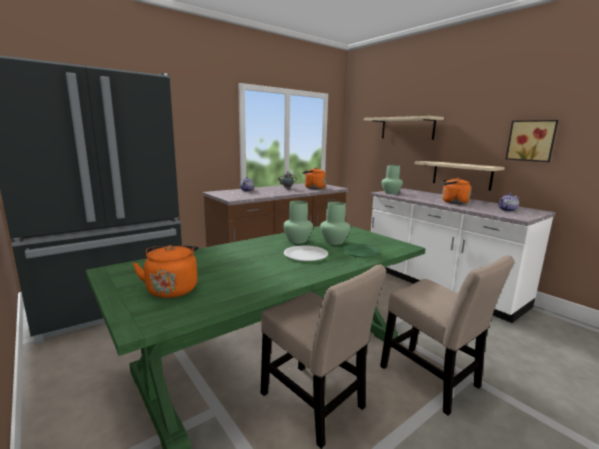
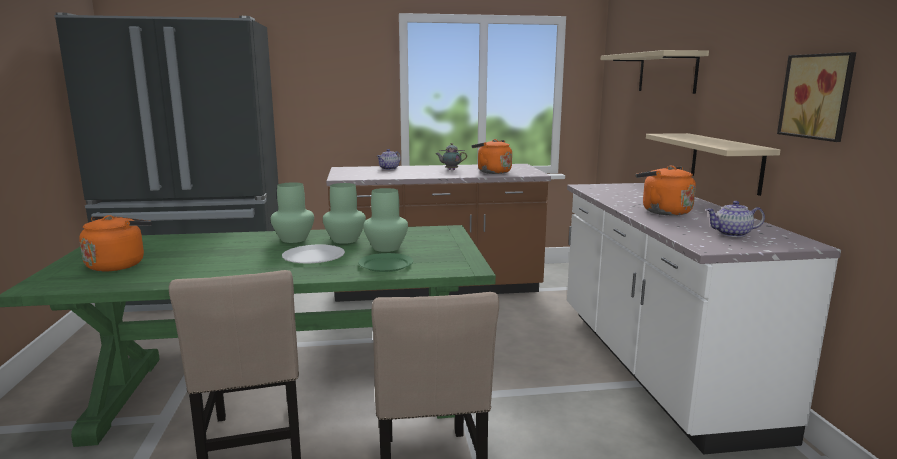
camera: 30 degrees right, 0 degrees up
(391, 193) = (599, 188): green vase -> green vase (293, 239)

